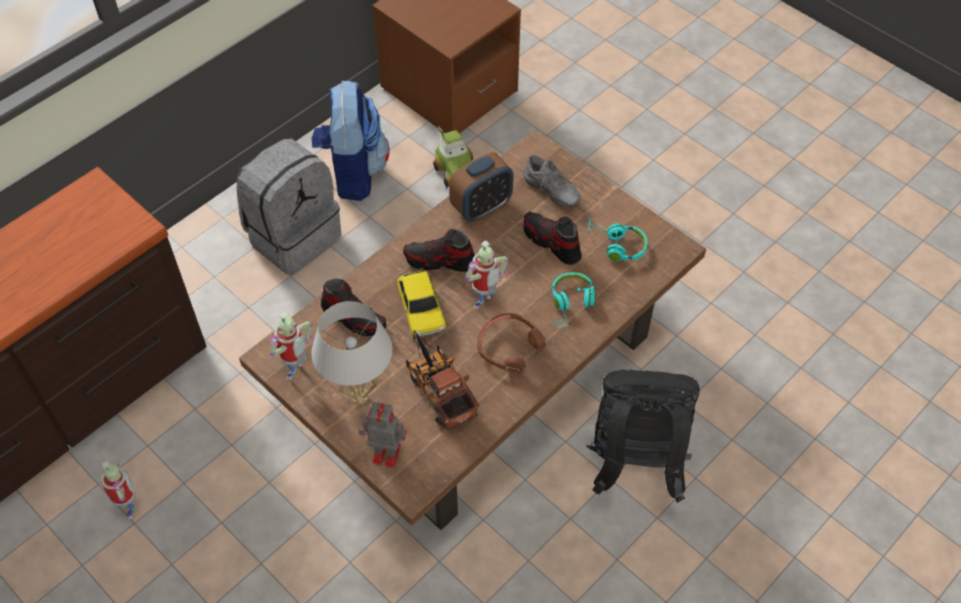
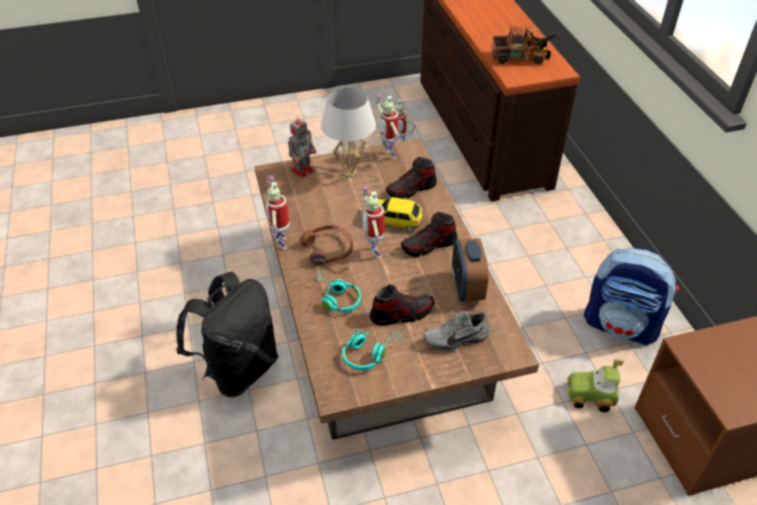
camera: 120 degrees right, 10 degrees down
(293, 236) = (566, 269): grey backpack -> none
(439, 389) = (325, 206): toy truck -> toy truck (524, 58)
(440, 261) = (429, 245): shoe -> shoe turned 150 degrees counterclockwise
(530, 398) = (281, 243): none -> toy robot

